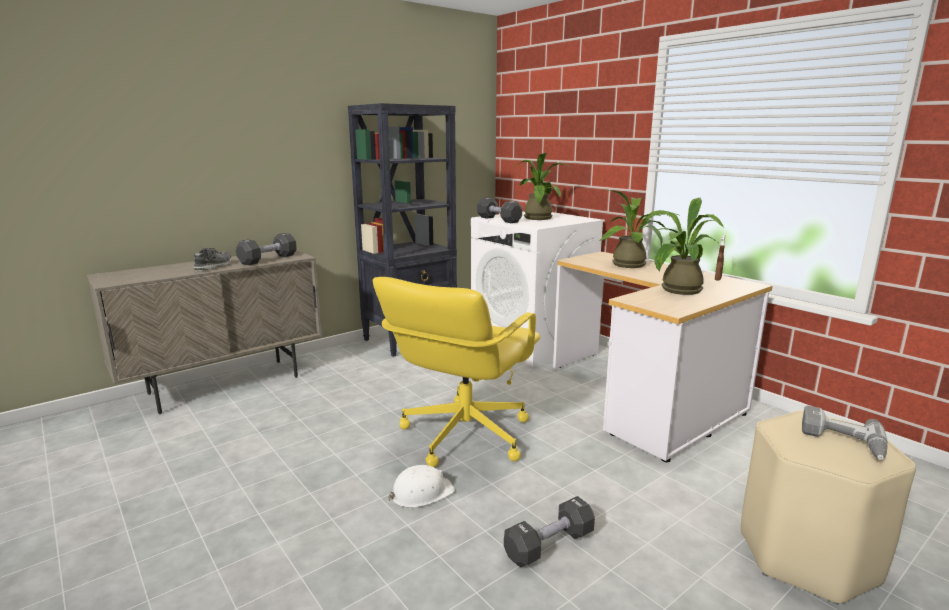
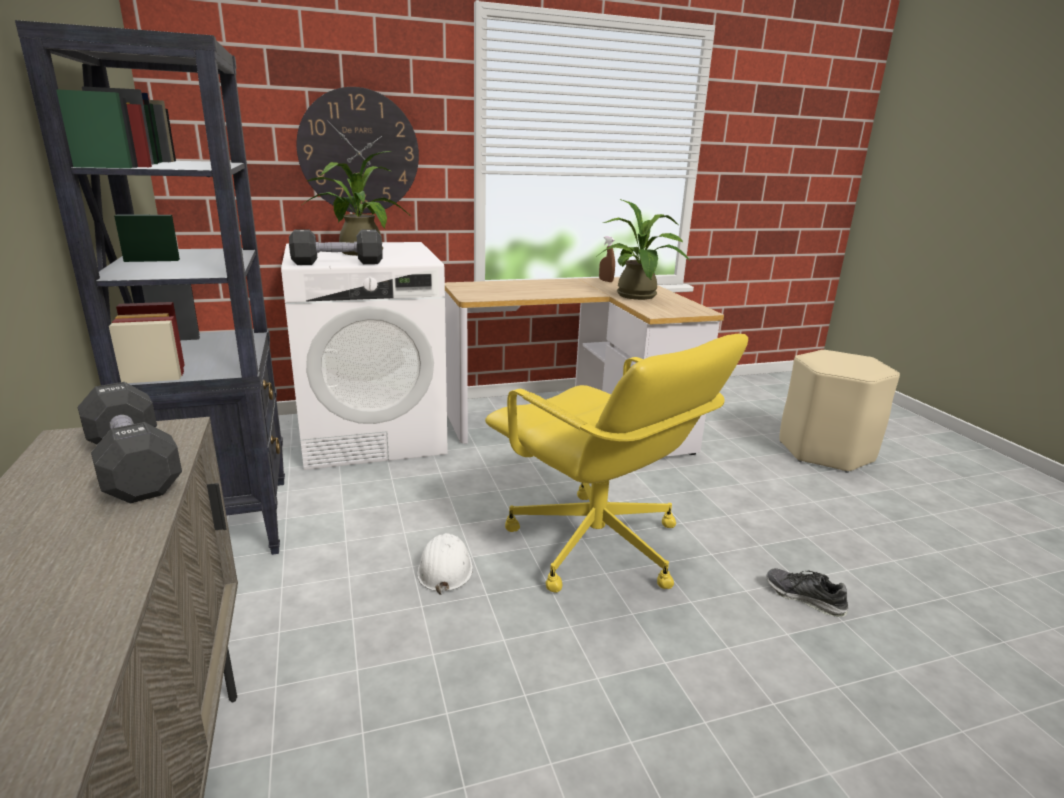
camera: 70 degrees left, 5 degrees up
(213, 267) = (88, 551): shoe -> shoe (804, 598)
(421, 493) = (723, 609): white hard hat -> white hard hat (445, 569)
(549, 545) = (820, 548): black dumbbell -> none
(579, 153) = (359, 152): none -> wall clock
(633, 265) = (526, 287): potted plant -> none
(842, 442) = (849, 361): power drill -> none

